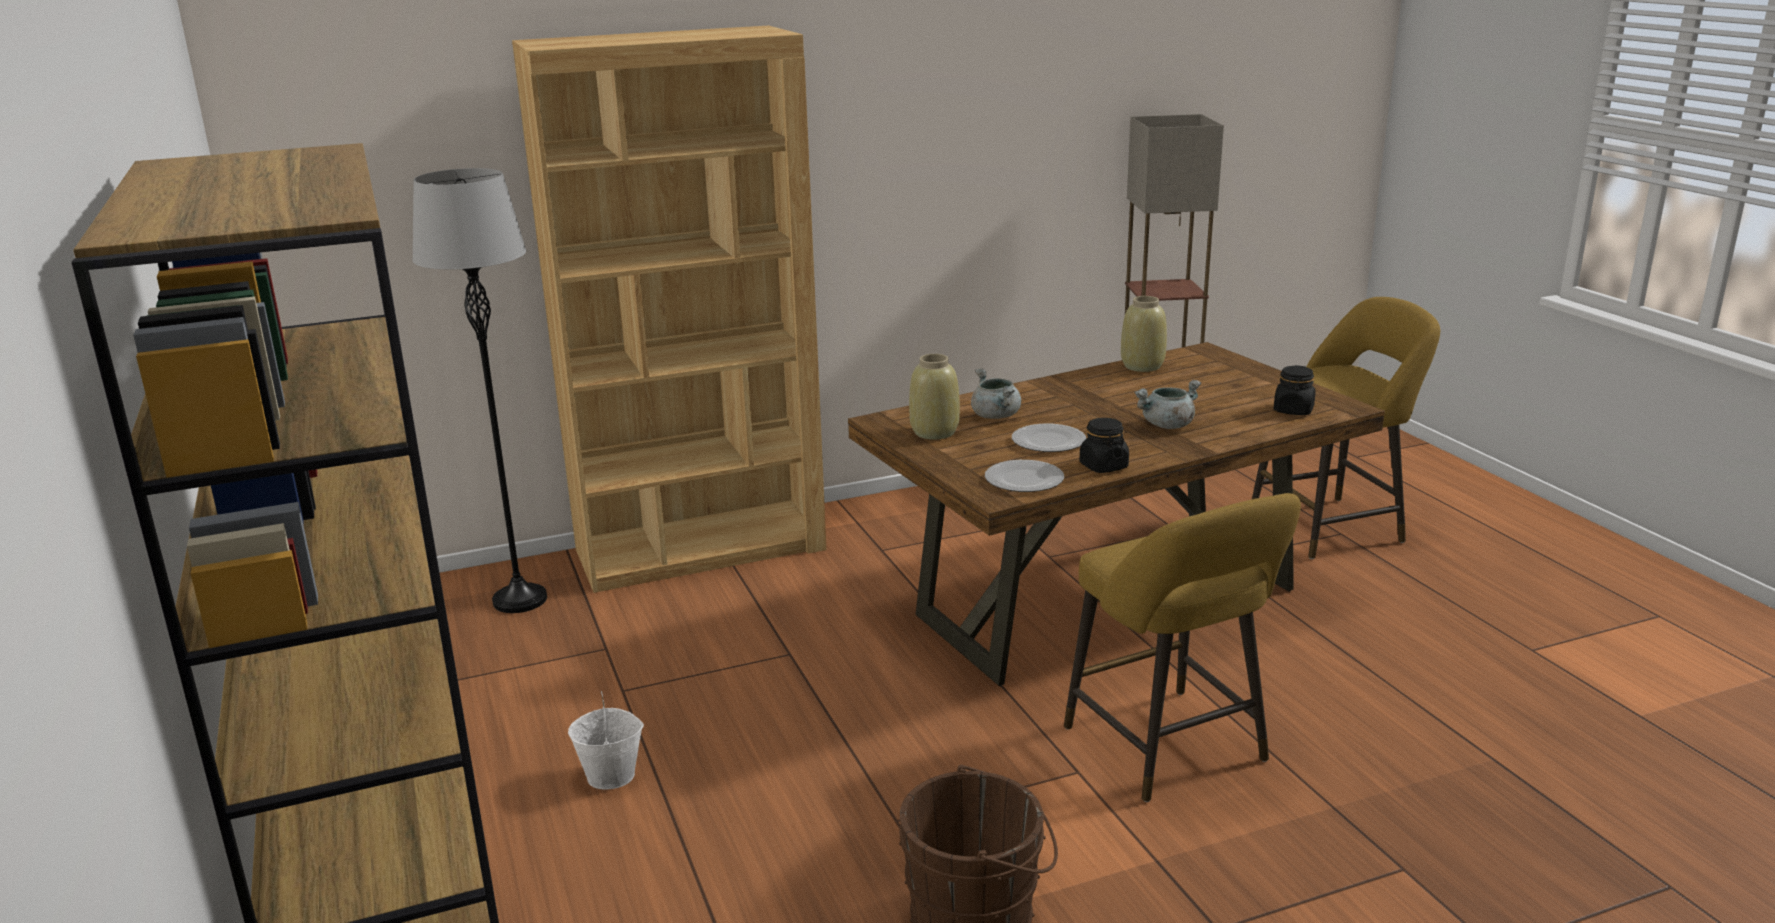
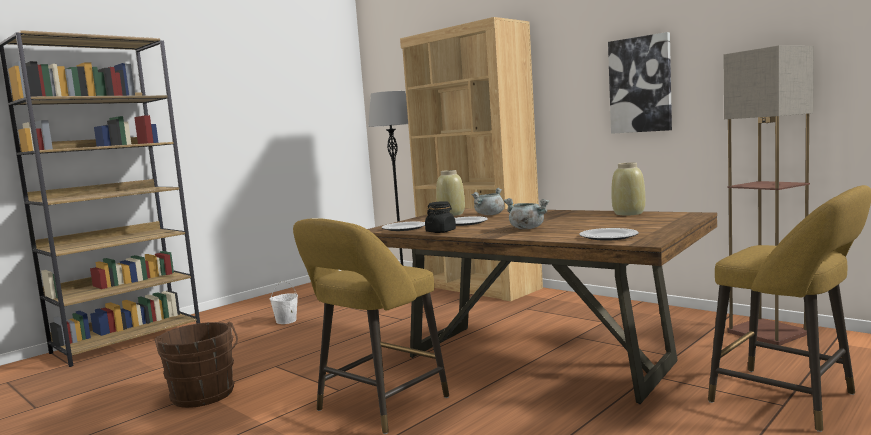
camera: 65 degrees right, 15 degrees down
(967, 151) = (640, 85): none -> picture
(1293, 410) = (609, 236): black jar -> plate

